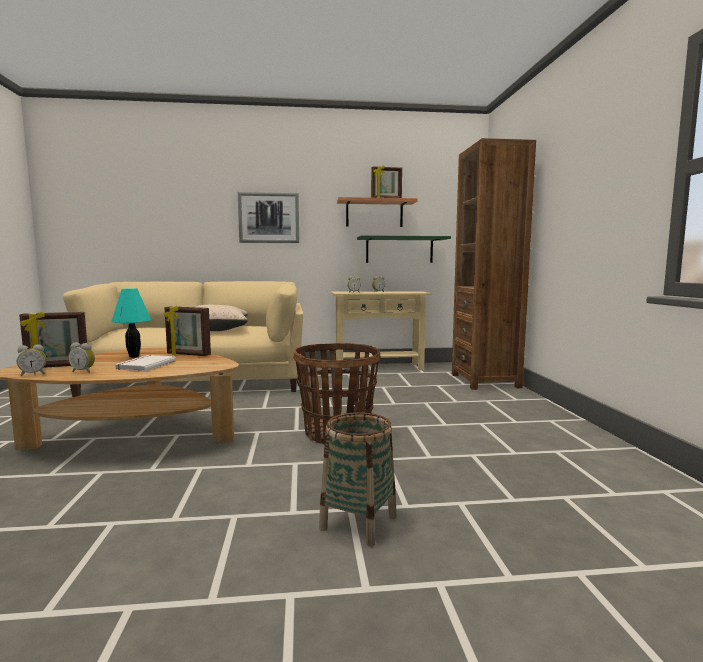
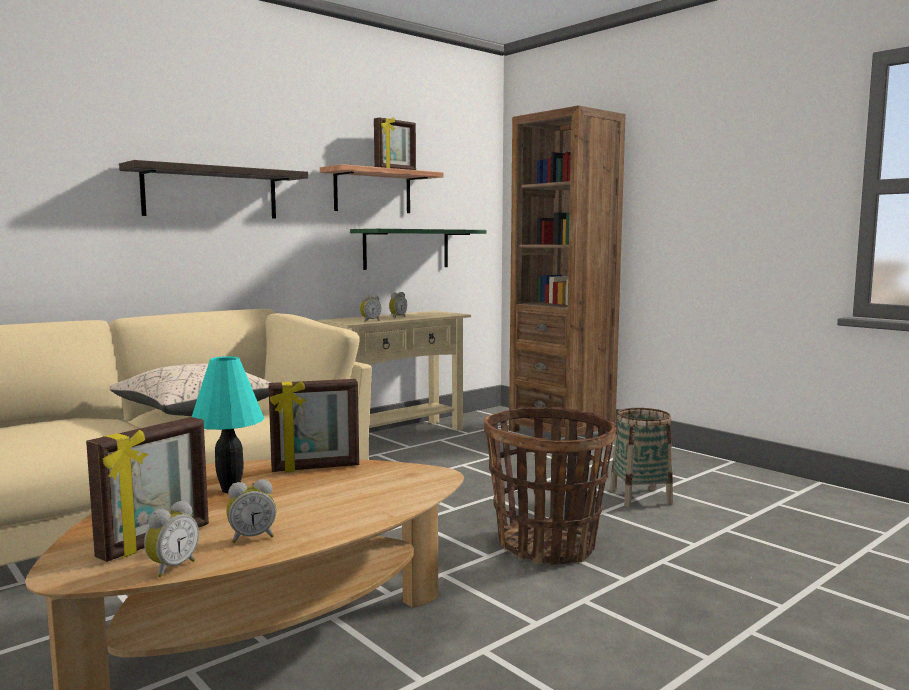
camera: 35 degrees left, 0 degrees up
(144, 365) = (315, 501): white book -> none
(269, 218) = (211, 193): picture -> shelf
(358, 522) = (785, 642): basket -> basket (640, 497)

